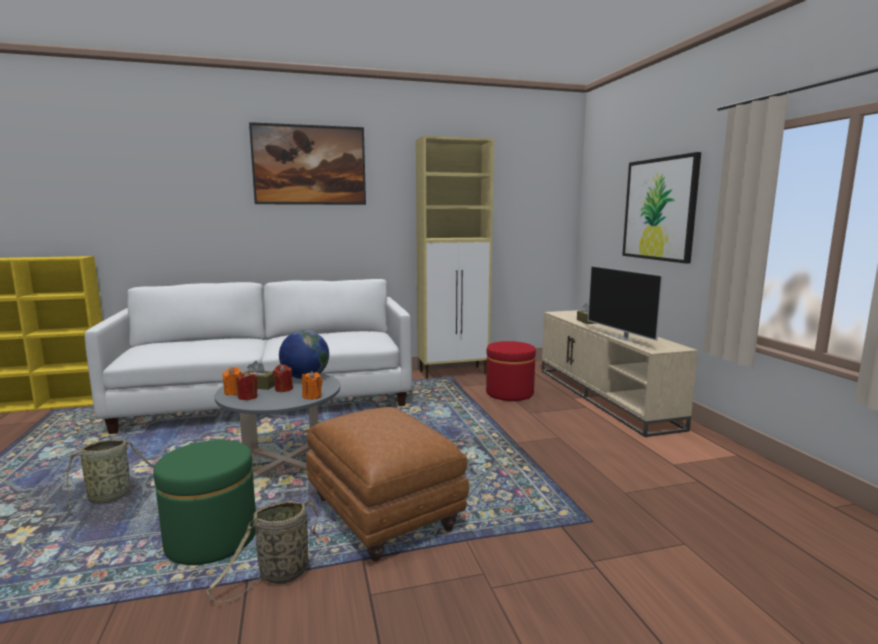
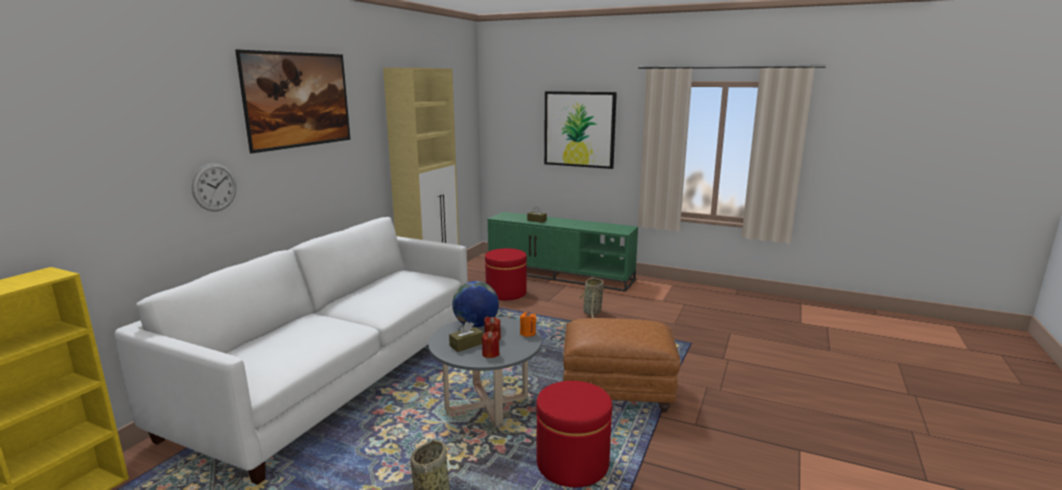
camera: 50 degrees left, 5 degrees up
(211, 538) = (572, 463): green ottoman -> red ottoman
(219, 226) = (214, 187): none -> wall clock
(233, 392) = (467, 357): orange candle -> none
(281, 575) = (648, 447): basket -> basket (592, 313)
(605, 397) = (561, 275): beige tv stand -> green tv stand
(622, 338) = (588, 228): television -> none

